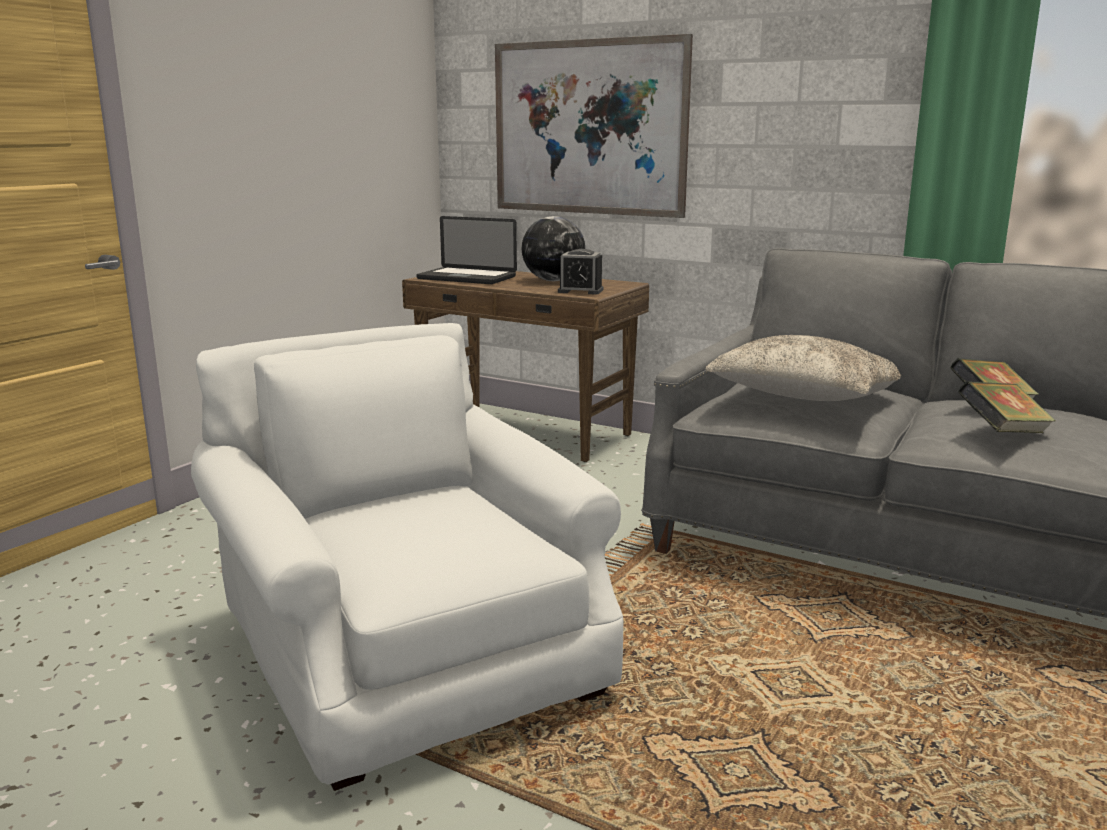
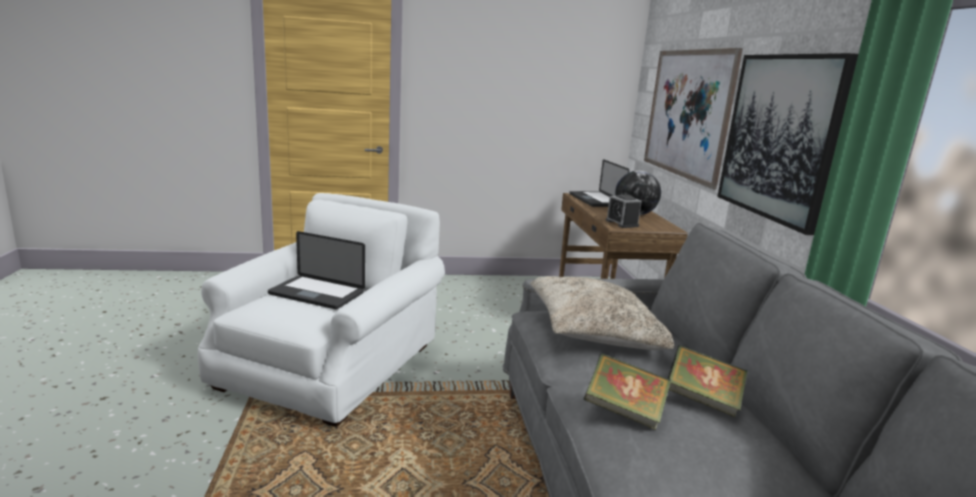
camera: 50 degrees right, 0 degrees up
(419, 515) = (316, 293): none -> laptop
(793, 136) = (779, 137): none -> picture

